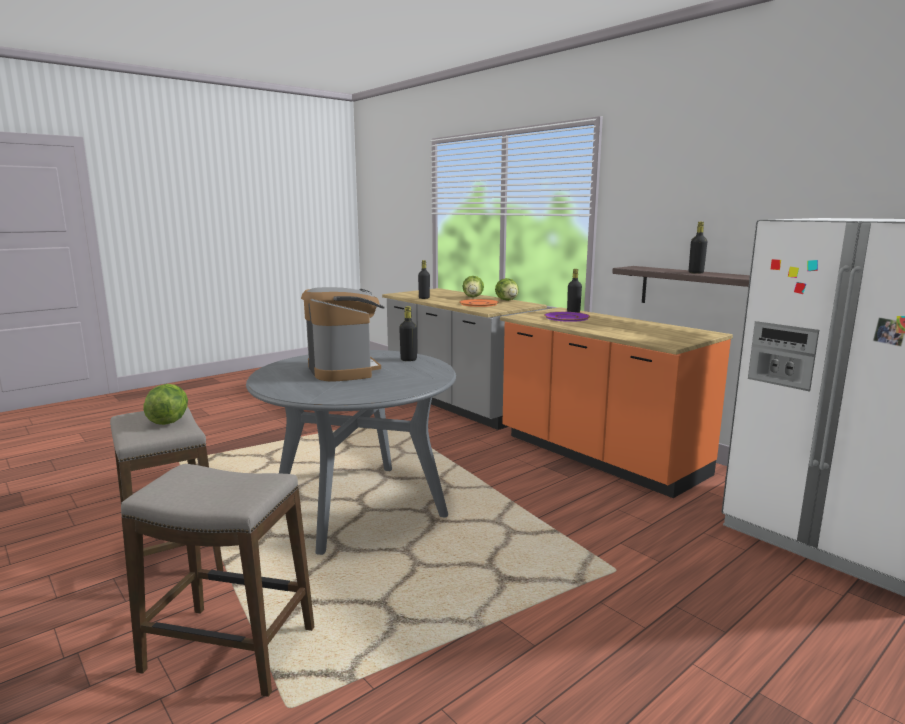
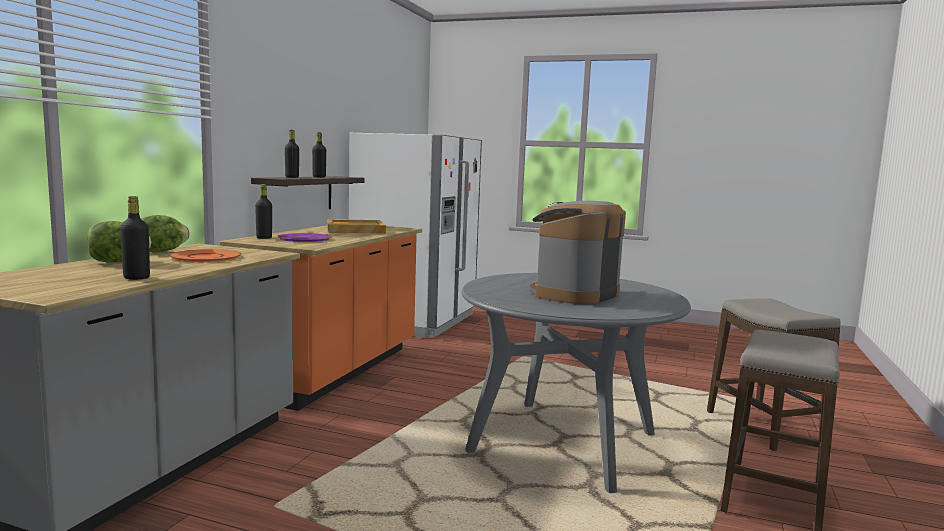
camera: 120 degrees left, 5 degrees down
(168, 421) = (776, 345): lettuce -> none
(408, 360) = (496, 284): black bottle -> black bottle (292, 177)
(645, 330) = (355, 229): none -> beige tray

